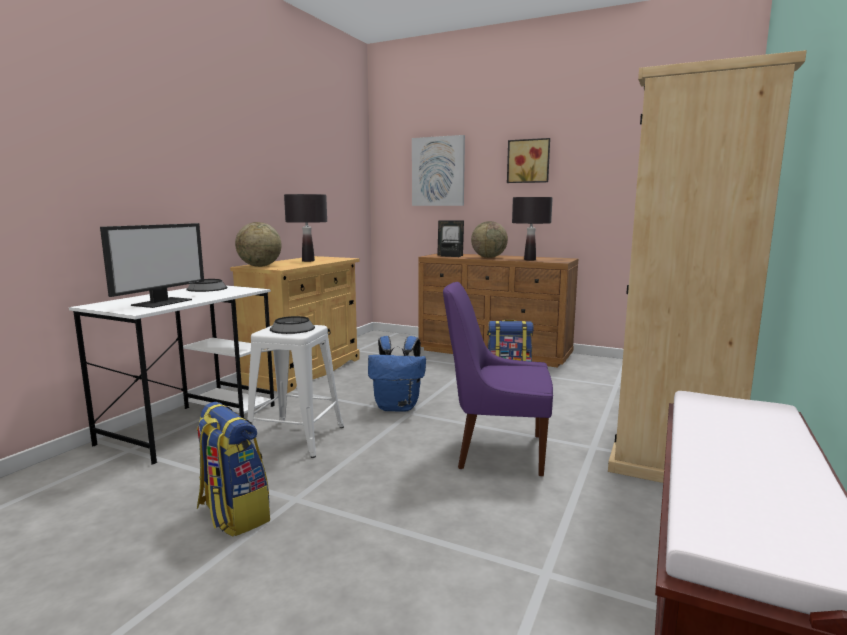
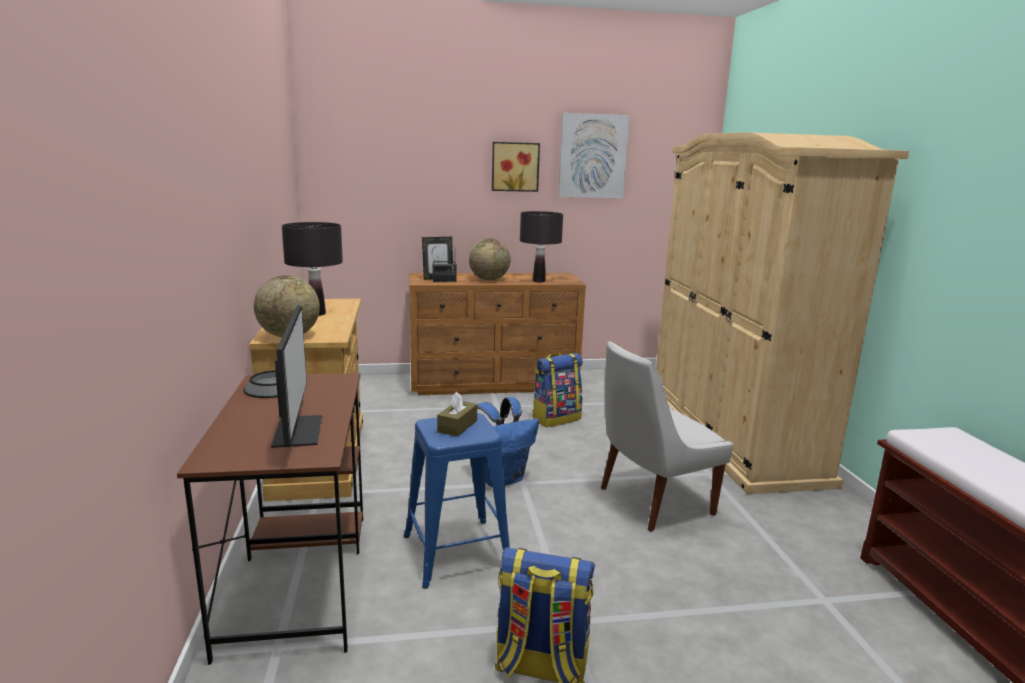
camera: 35 degrees left, 5 degrees up
(192, 423) = (298, 578): white desk -> brown desk
(292, 328) = (457, 426): bowl -> brown tissue box
(296, 437) = (456, 552): white stool -> blue stool
(438, 171) = (402, 172): picture -> picture (592, 156)
(496, 451) = (651, 502): purple chair -> white chair

